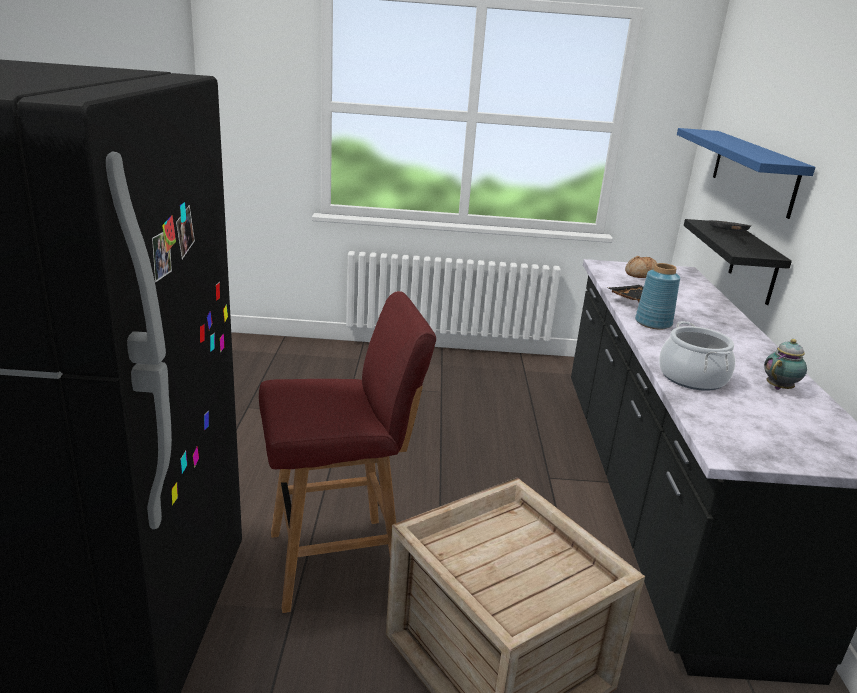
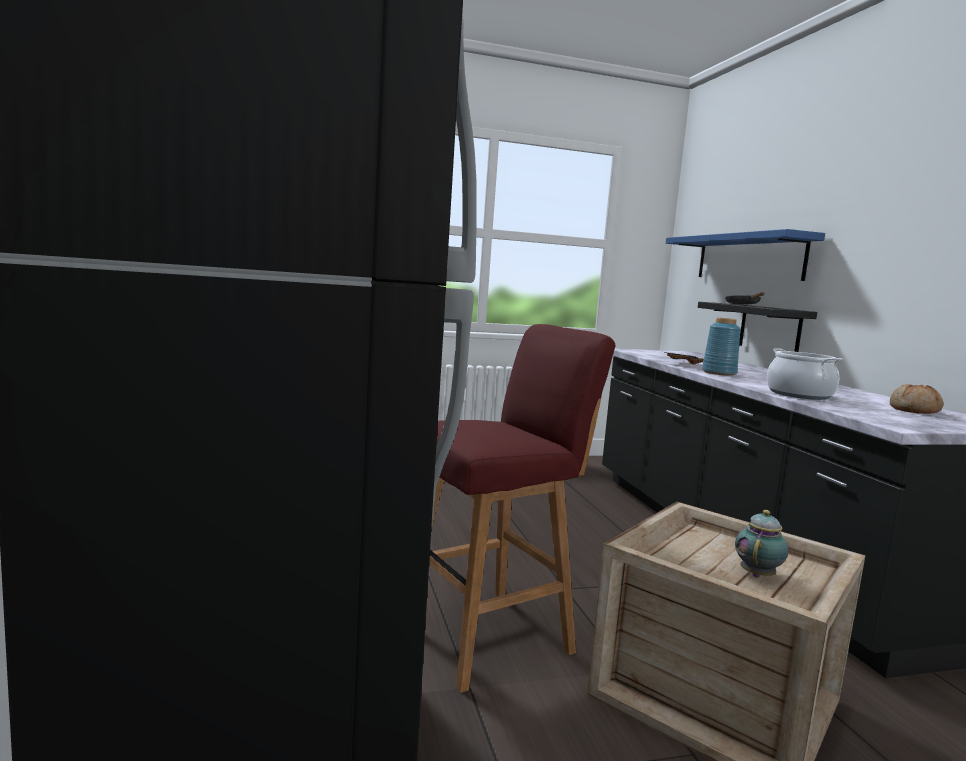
camera: 15 degrees left, 15 degrees down
(641, 275) = (665, 354): bread -> bread (915, 410)
(780, 388) = (868, 397): teapot -> teapot (758, 574)

